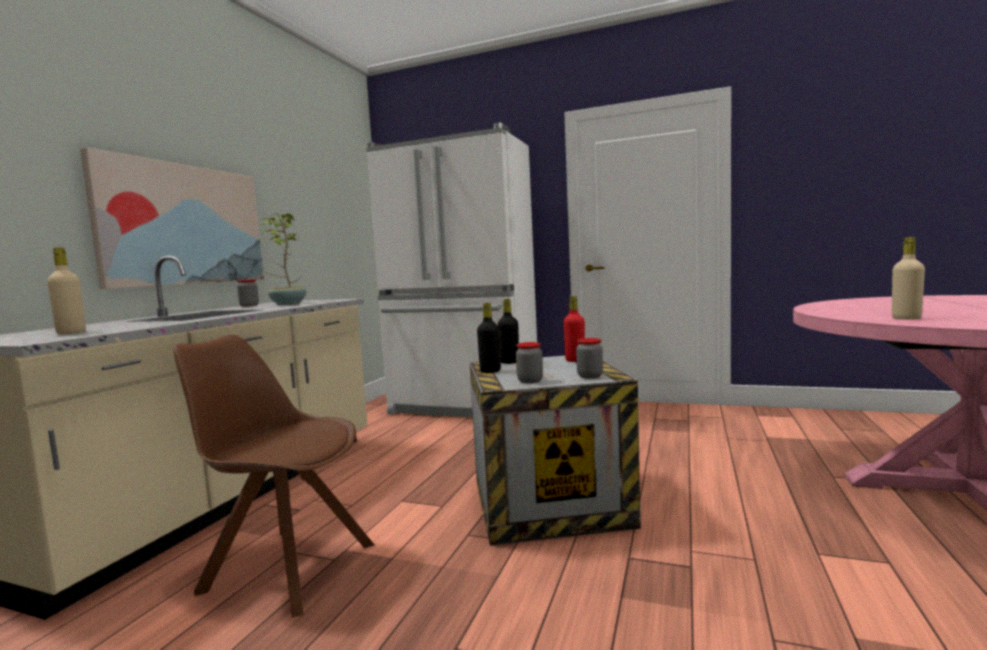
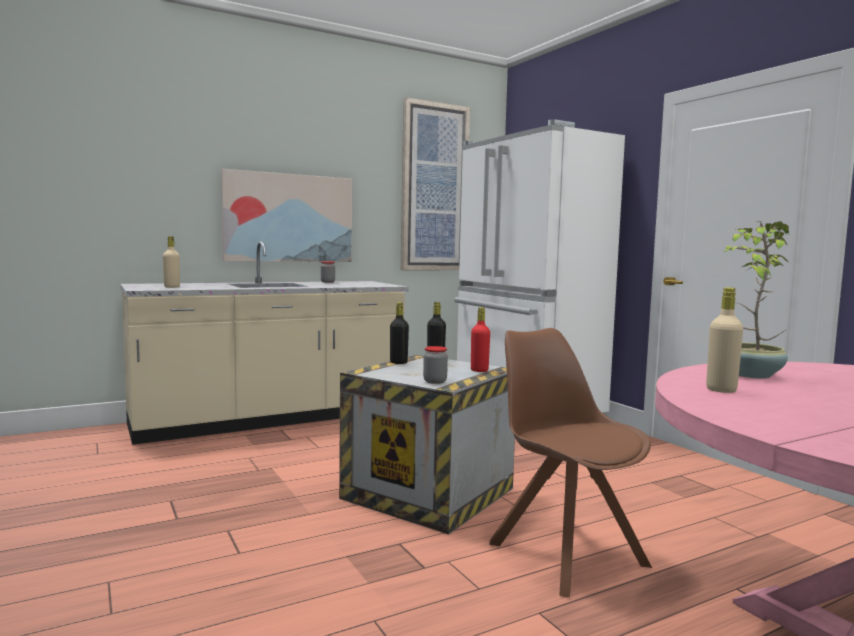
camera: 40 degrees right, 0 degrees up
(286, 567) = (234, 463): brown chair -> brown chair (564, 552)
(287, 304) = (346, 284): potted plant -> potted plant (748, 375)
(325, 193) = (434, 188): none -> picture
(530, 381) = (390, 374): jar -> none

